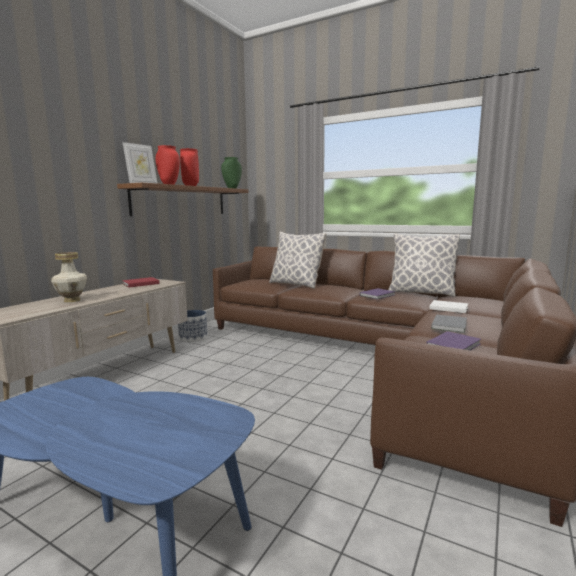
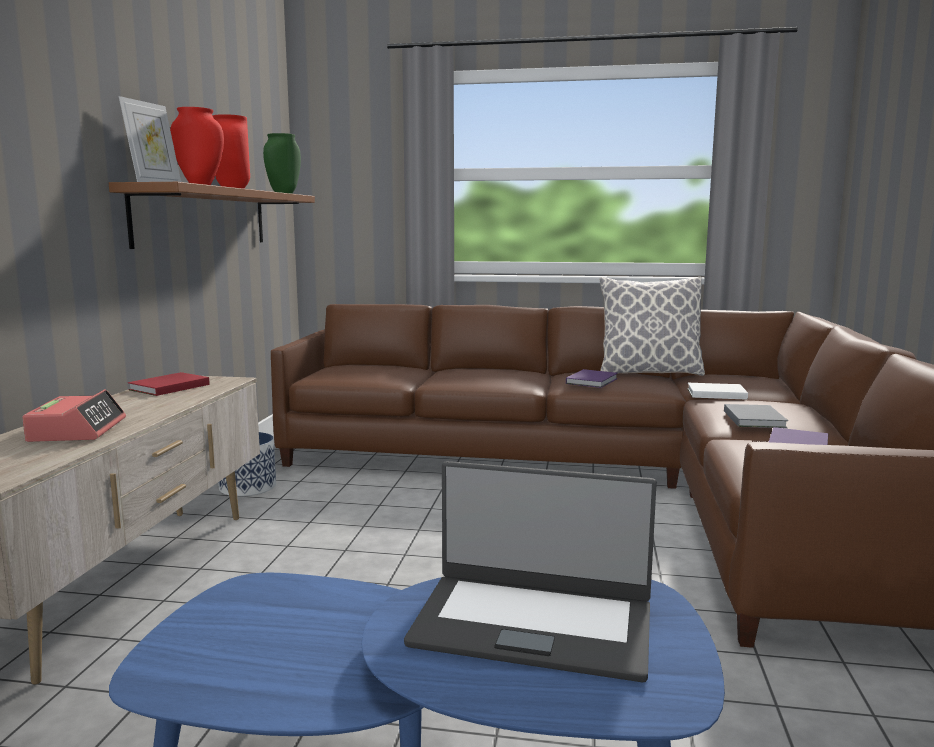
camera: 20 degrees left, 0 degrees up
(71, 300) = (78, 430): vase -> alarm clock
(153, 424) = (533, 623): none -> laptop
(296, 284) = (431, 371): pillow -> none

